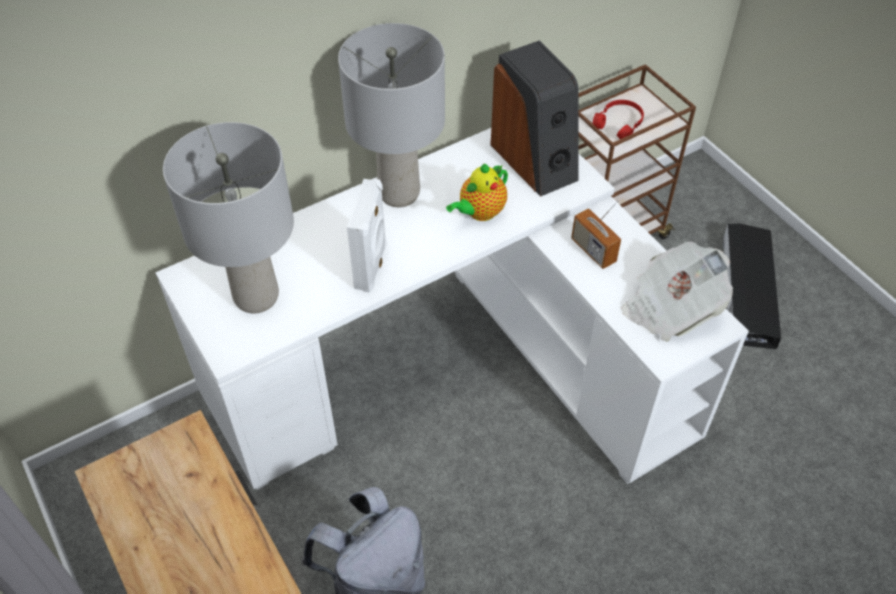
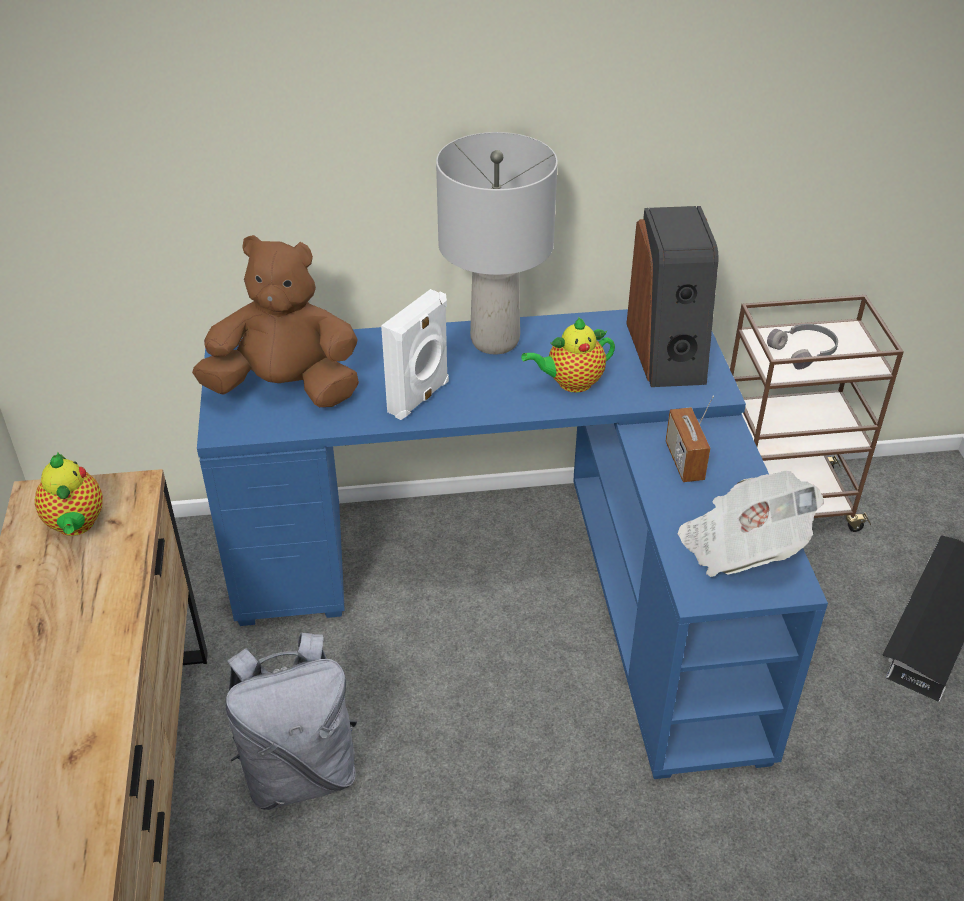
camera: 25 degrees right, 10 degrees down
(161, 490) = (76, 525): none -> teapot
(257, 296) = (286, 389): grey table lamp -> brown plush toy
(456, 366) = (522, 582): white desk -> blue desk
(620, 124) = (804, 351): red headphones -> grey headphones

